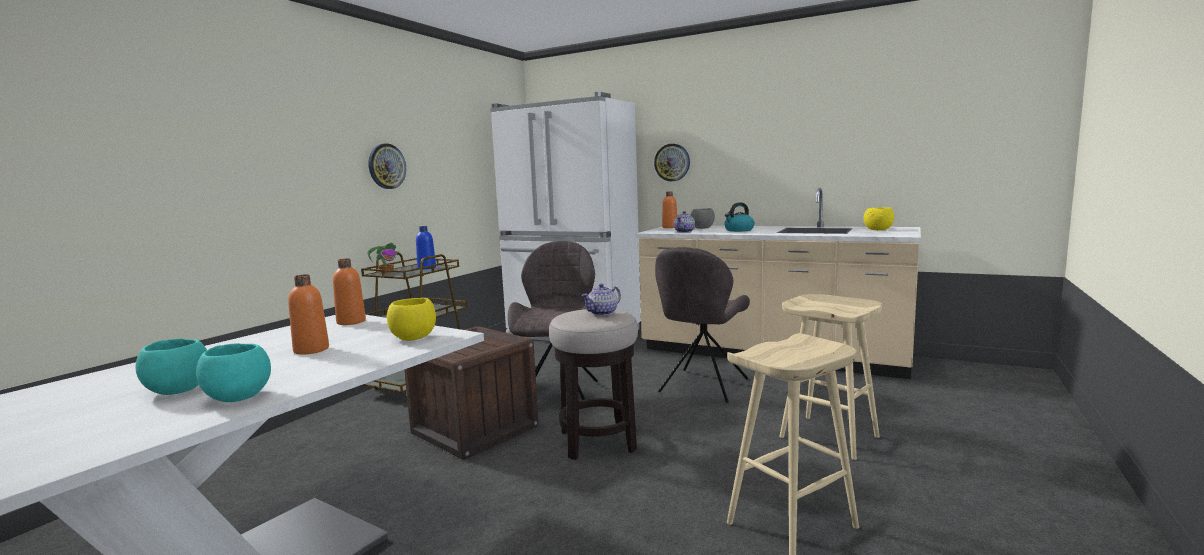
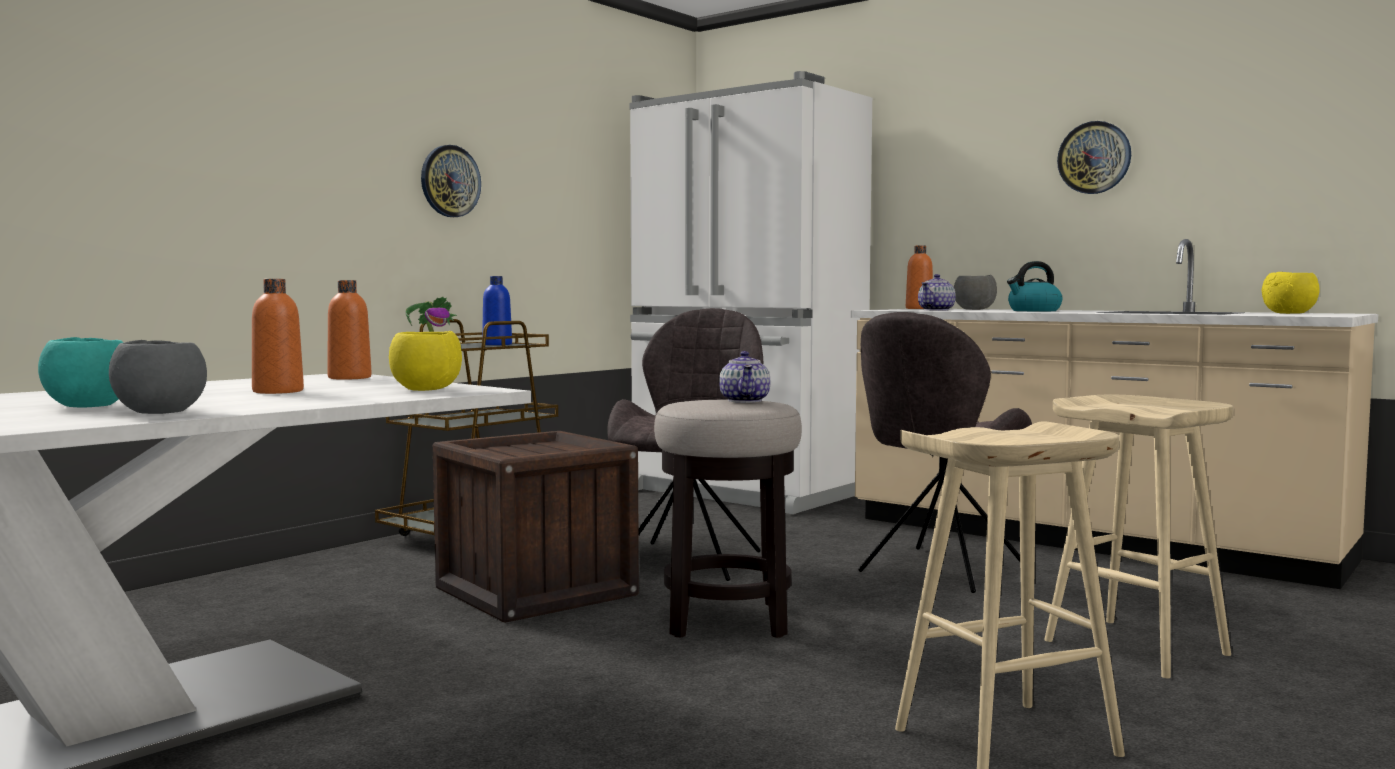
camera: 10 degrees right, 5 degrees down
(238, 397) = (159, 412): turquoise bowl -> grey bowl
(602, 313) = (745, 400): teapot -> teapot turned 60 degrees counterclockwise
(672, 162) = (932, 198): wall clock -> wall clock (1094, 157)

